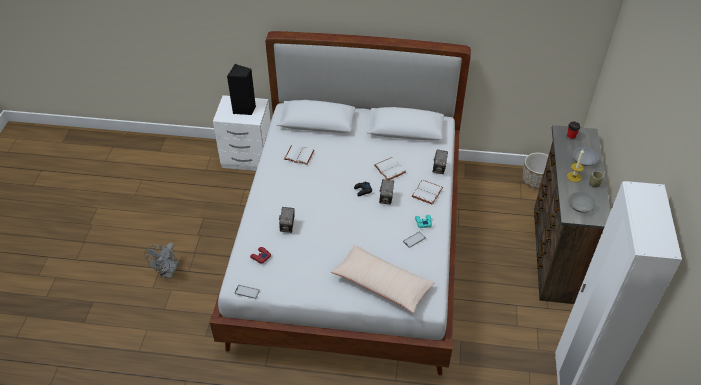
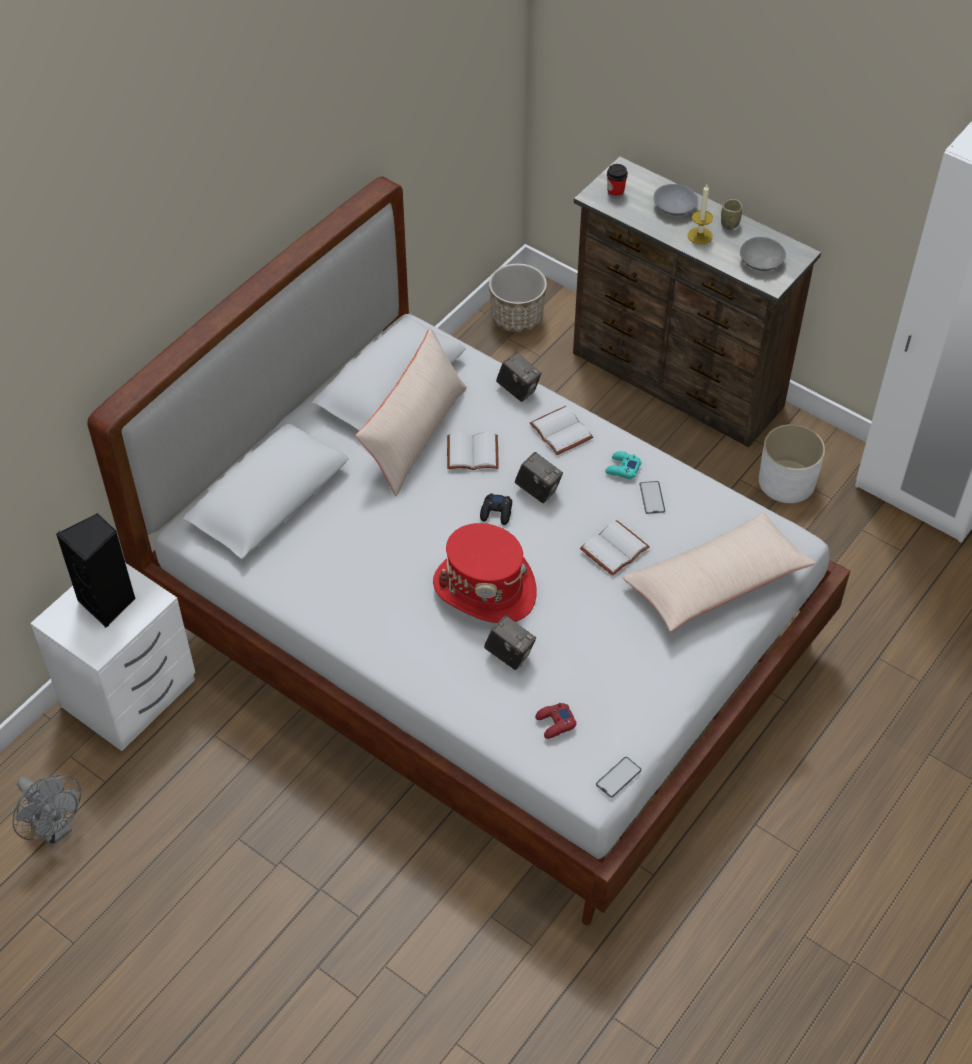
camera: 60 degrees left, 5 degrees up
(168, 272) = (339, 954): grey fan -> grey fan (54, 829)
(298, 156) = (339, 565): white book -> white book (615, 550)
(317, 204) = (485, 589): none -> red hat
(385, 148) = (414, 434): none -> beige pillow
(531, 325) = (786, 481): none -> white planter

